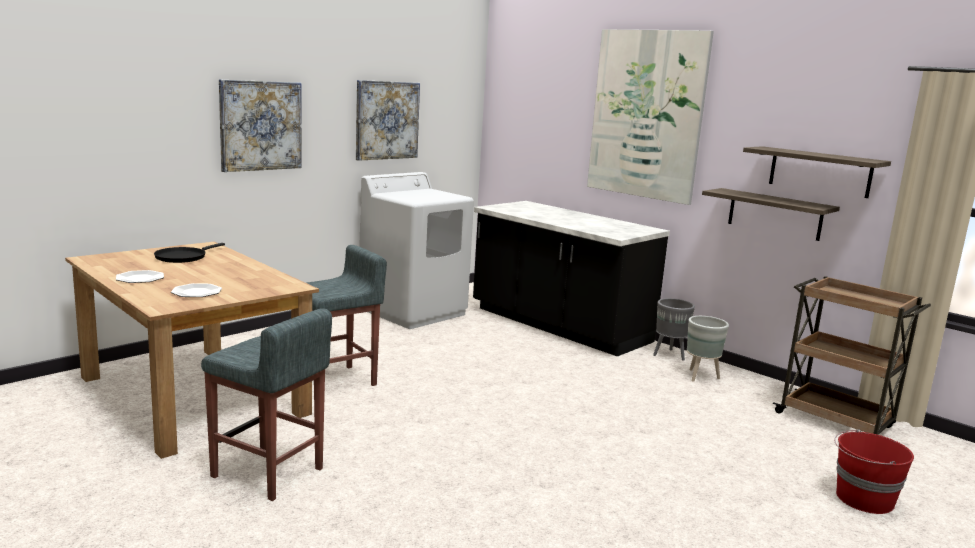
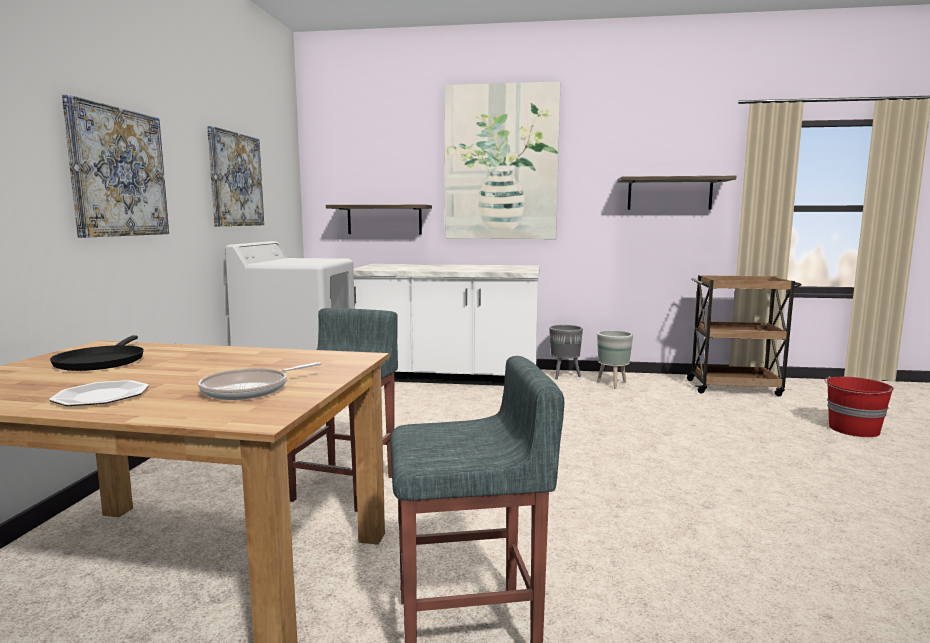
camera: 35 degrees left, 5 degrees down
(196, 292) = (250, 389): plate -> frying pan
(558, 325) = (448, 377): black counter -> white counter
(774, 214) = (635, 235): shelf -> shelf (384, 219)

